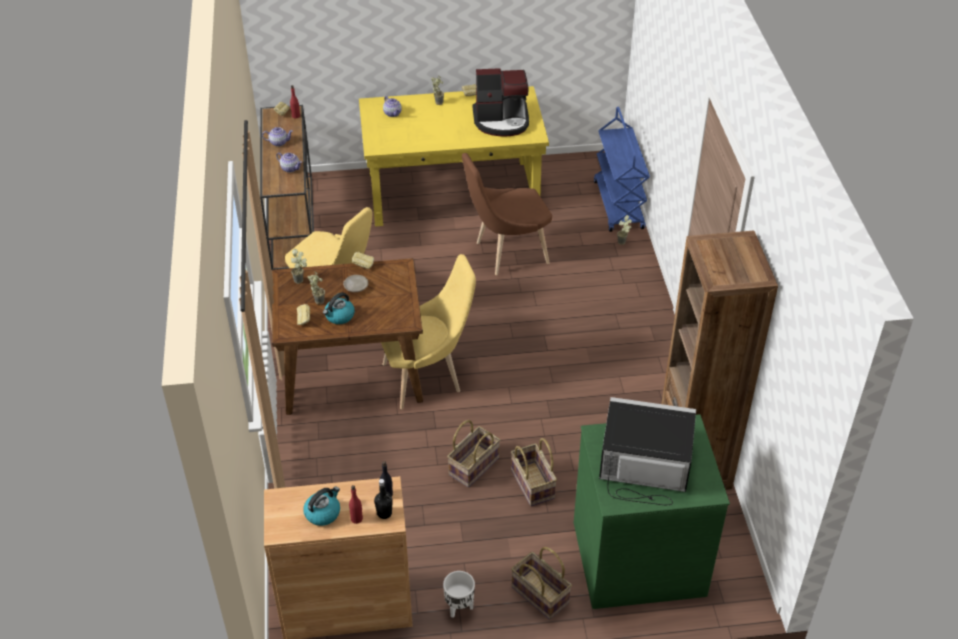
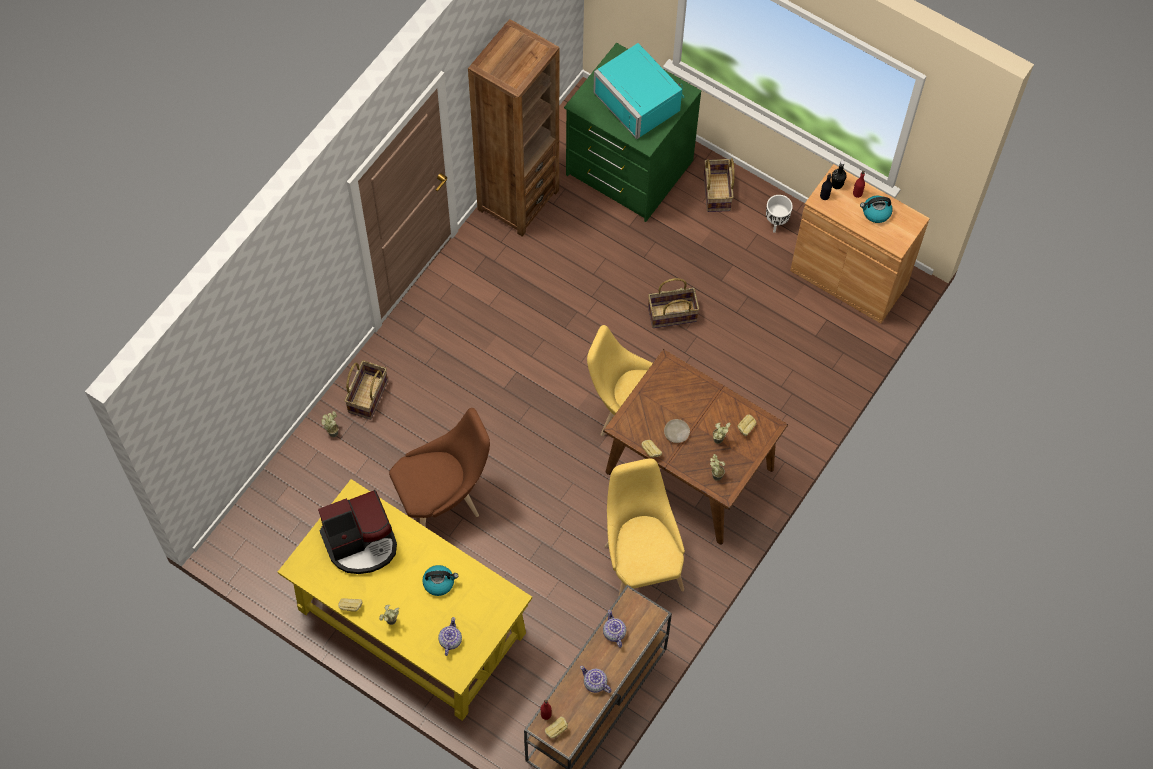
camera: 140 degrees left, 20 degrees up
(339, 316) = (715, 411): kettle -> kettle (439, 582)
(501, 121) = (361, 543): coffee machine -> coffee machine turned 120 degrees clockwise
(506, 253) = (443, 500): brown chair -> brown chair turned 45 degrees counterclockwise
(533, 484) = (644, 269): basket -> basket (367, 396)
(619, 206) = (285, 477): blue cart -> none
(643, 467) = (641, 100): black microwave -> turquoise microwave

